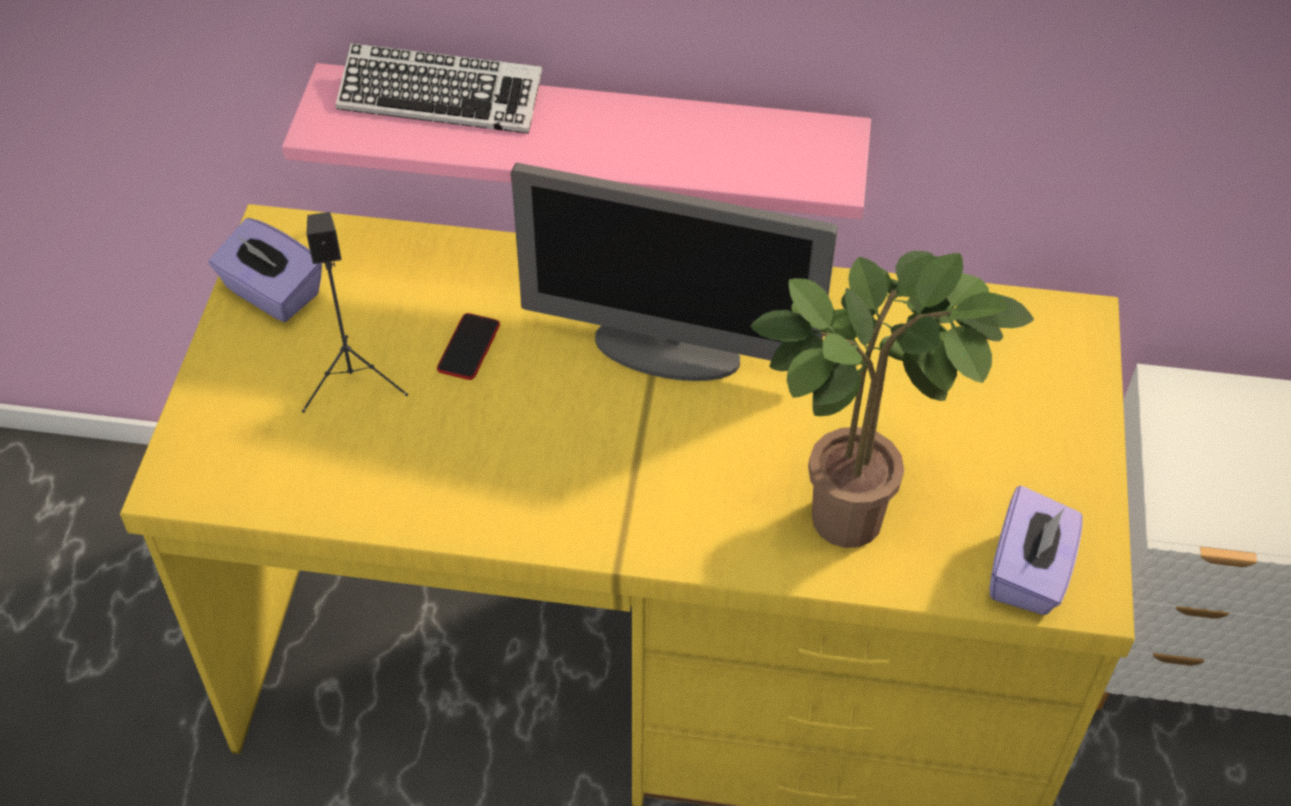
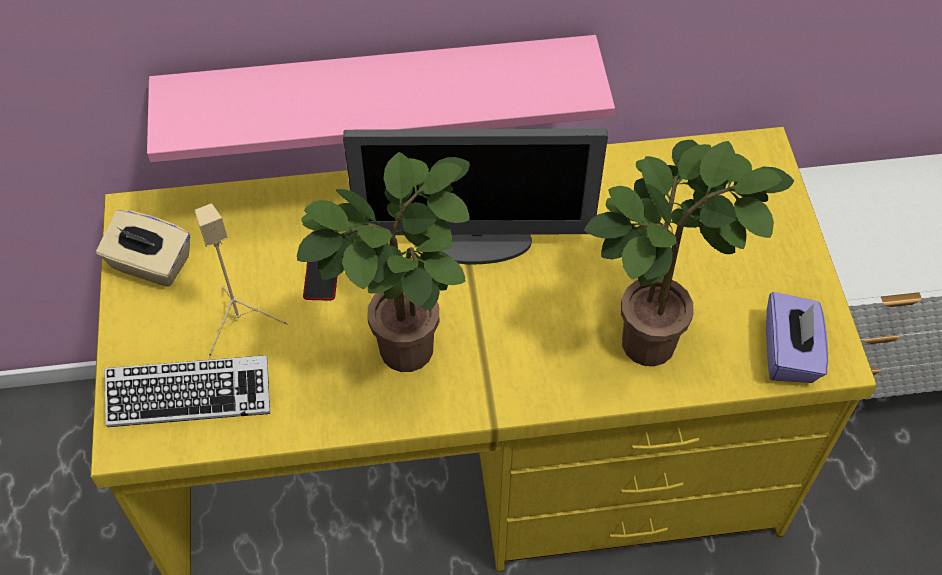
camera: 15 degrees left, 5 degrees up
(272, 293) = (150, 264): purple tissue box -> beige tissue box
(353, 380) = (241, 321): black speaker -> beige speaker
(440, 98) = (261, 86): keyboard -> keyboard (190, 395)
(535, 466) = (405, 358): none -> potted plant

